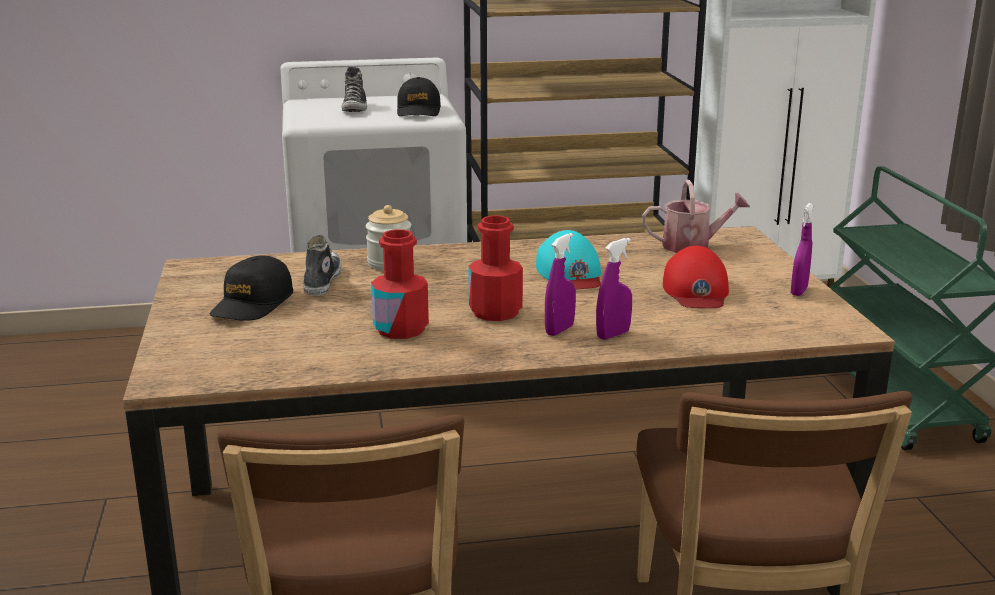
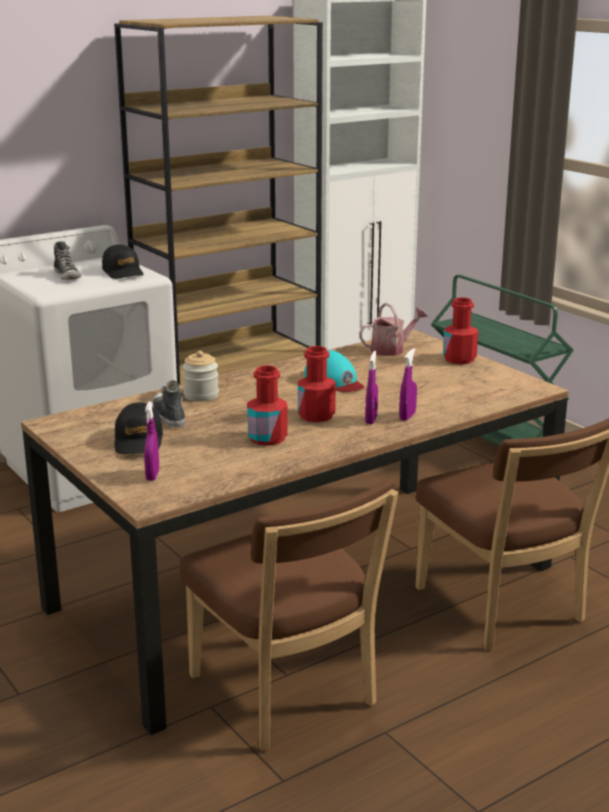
camera: 25 degrees left, 0 degrees up
(696, 291) = (426, 379): red cap -> none
(772, 272) = (459, 359): none -> red bottle
(799, 291) = (487, 369): purple spray bottle -> purple spray bottle (152, 475)

